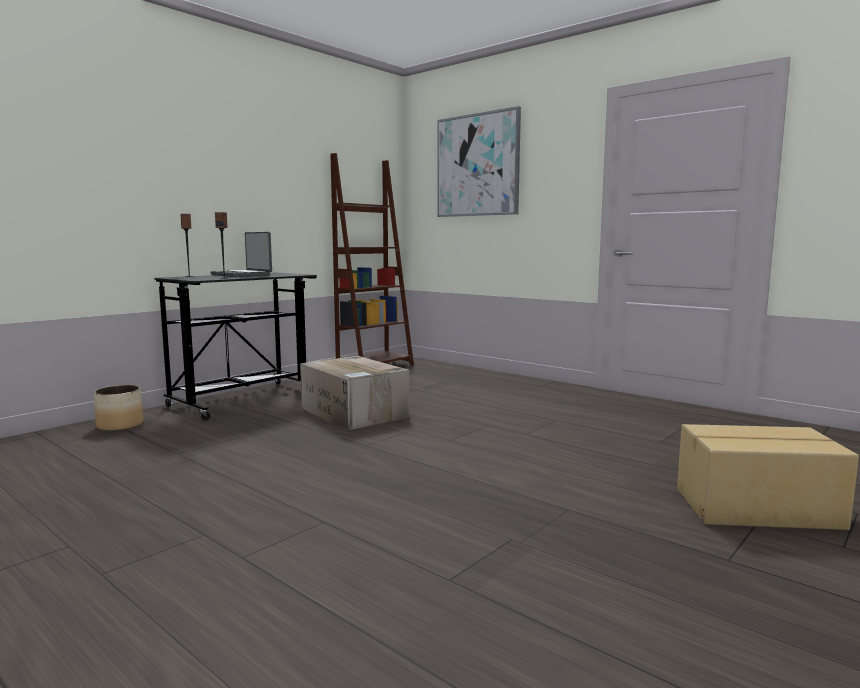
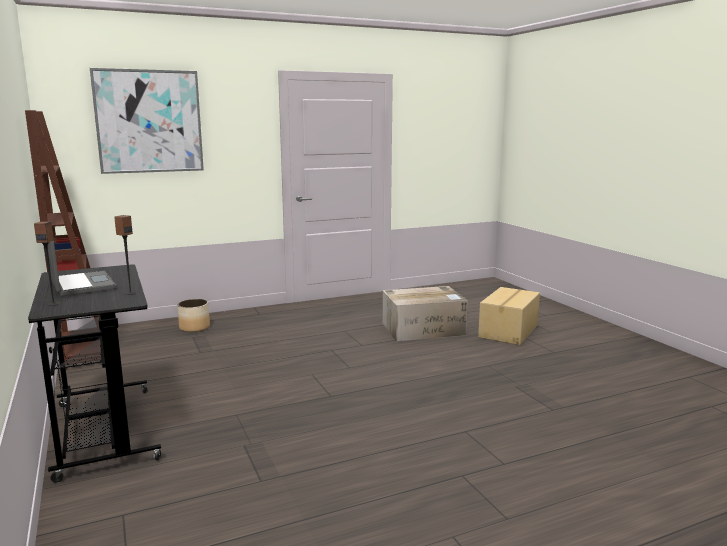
camera: 65 degrees left, 5 degrees up
(119, 425) = (101, 518): planter -> planter (194, 327)
(242, 275) = (81, 285): laptop -> laptop turned 105 degrees counterclockwise
(355, 412) = (237, 386): cardboard box -> cardboard box (424, 329)

